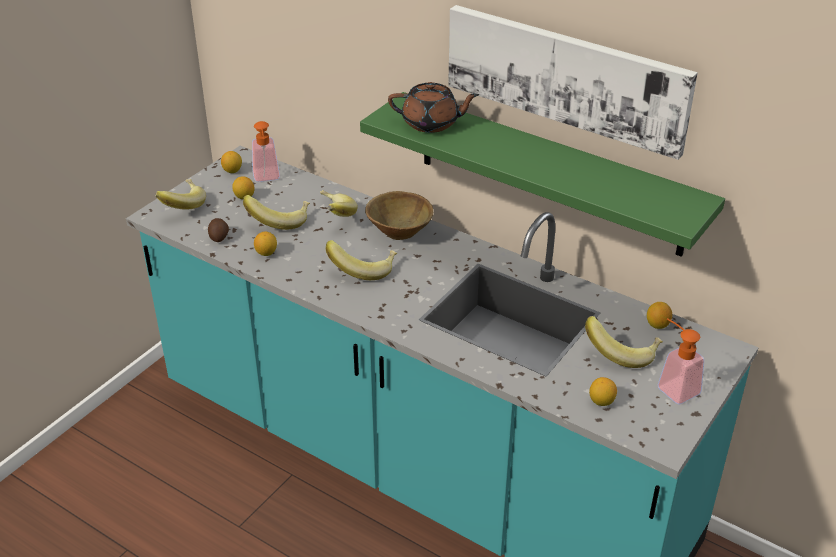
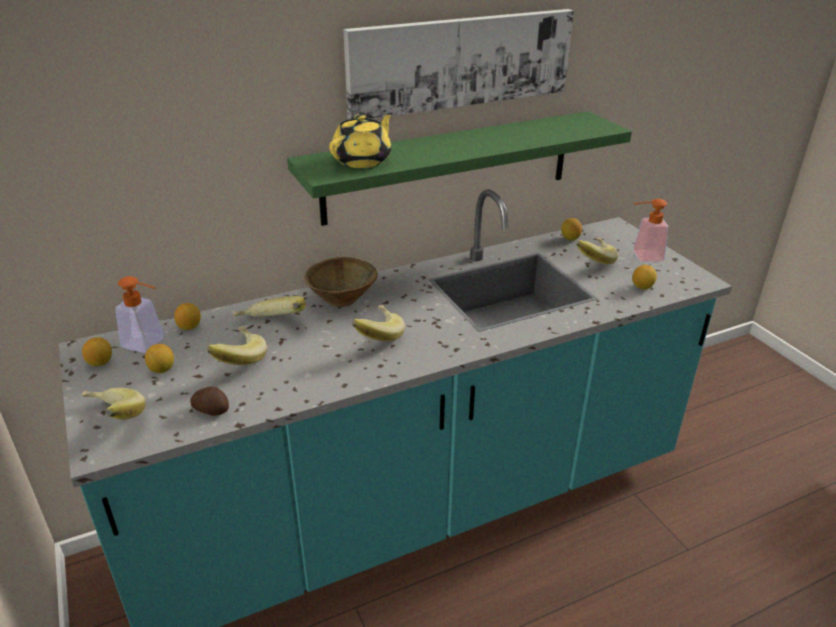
camera: 60 degrees left, 5 degrees down
(266, 253) = (283, 385): lemon -> lemon (189, 327)
(431, 123) = (363, 160): brown teapot -> yellow teapot

